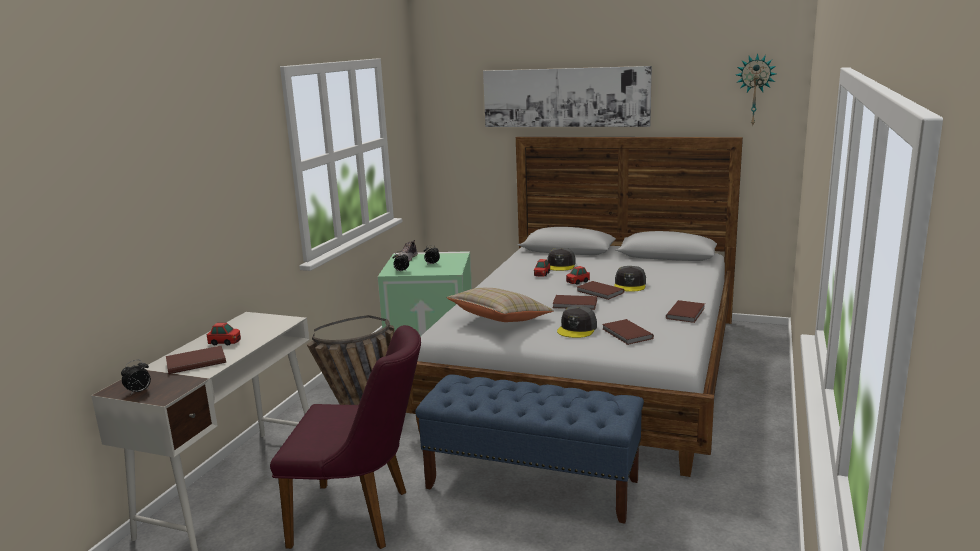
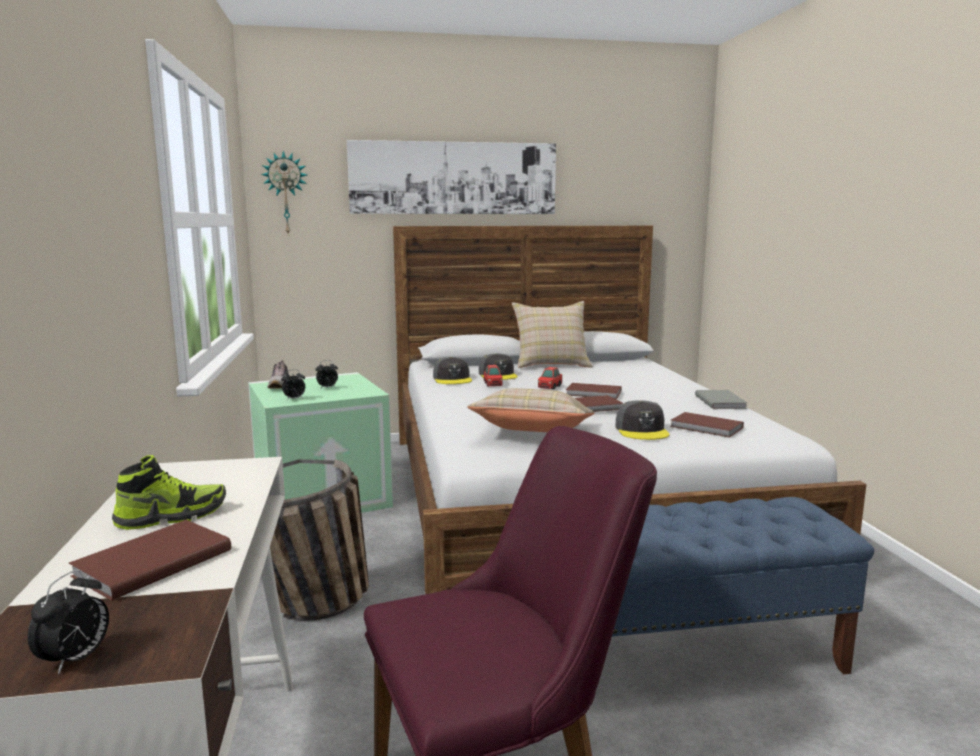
camera: 30 degrees left, 5 degrees down
(225, 342) = (172, 516): toy car -> shoe
(619, 259) = (551, 364): none -> beige pillow
(630, 285) = (611, 384): grey cap -> grey cap (452, 379)
(686, 313) = (721, 401): brown book -> grey book
(755, 90) = (660, 175): wall clock -> wall clock (286, 193)

